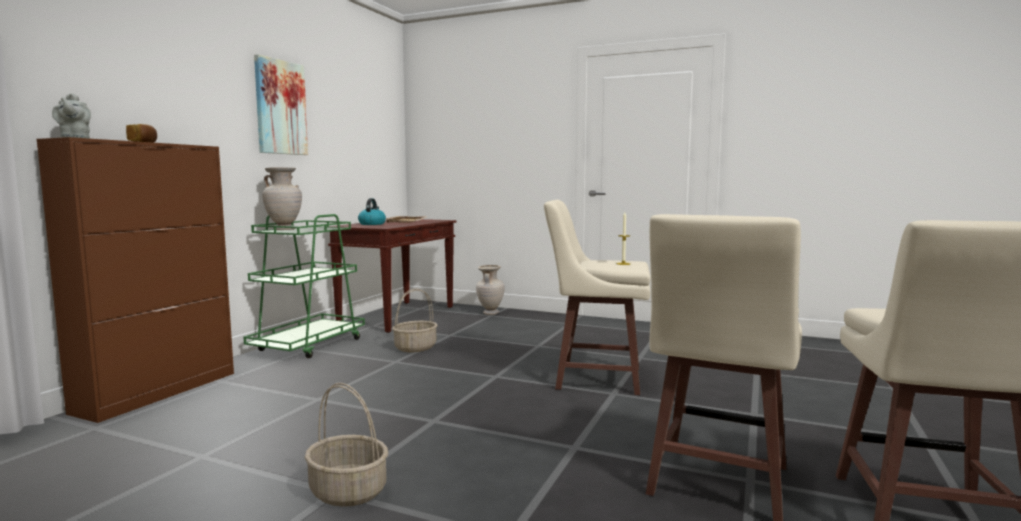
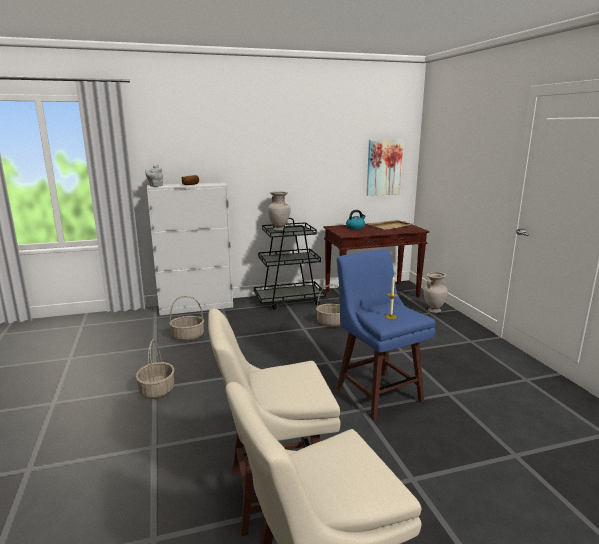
camera: 50 degrees right, 10 degrees up
(159, 392) = (196, 307): brown cabinet -> white cabinet
(236, 423) = (188, 336): none -> basket
(280, 107) = (292, 150): picture -> picture (383, 167)
(309, 345) = (289, 301): green cart -> black cart
(595, 378) = (378, 393): beige stool -> blue stool

